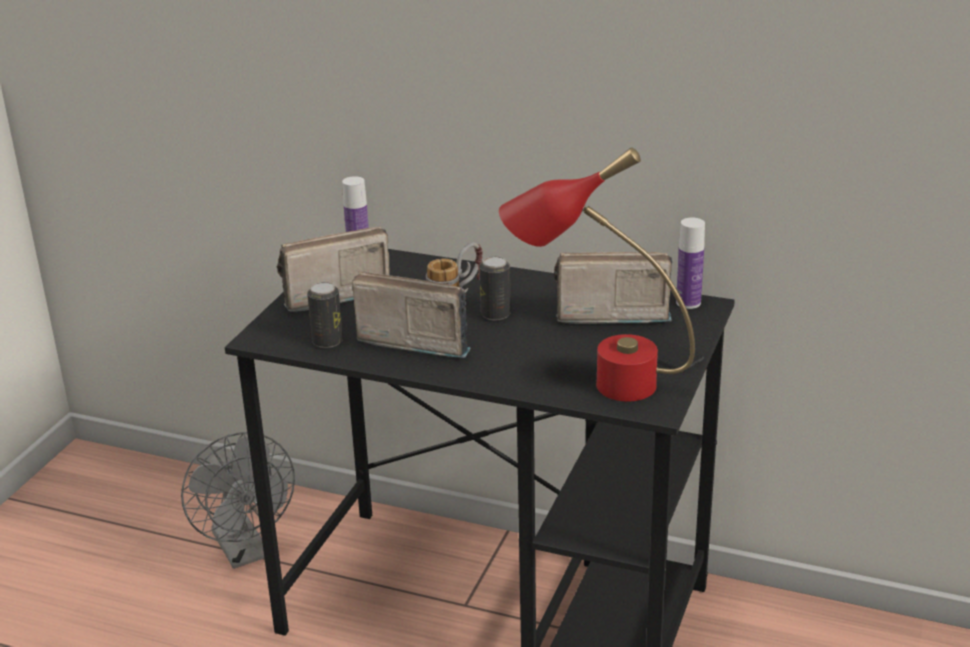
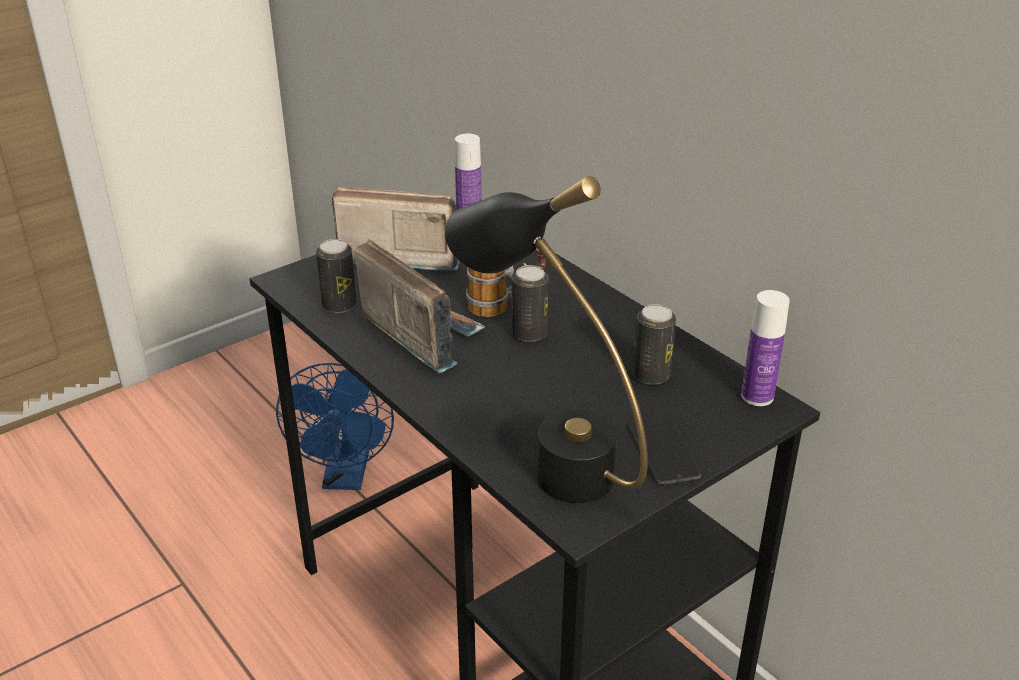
camera: 30 degrees right, 5 degrees up
(246, 552) = (346, 477): grey fan -> blue fan
(596, 382) = (547, 458): red table lamp -> black table lamp
(608, 312) = (651, 375): radio -> can

